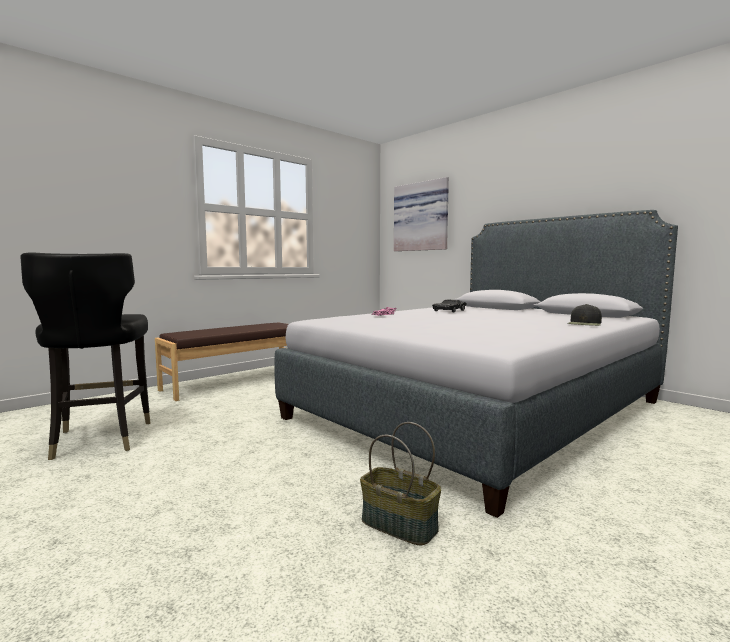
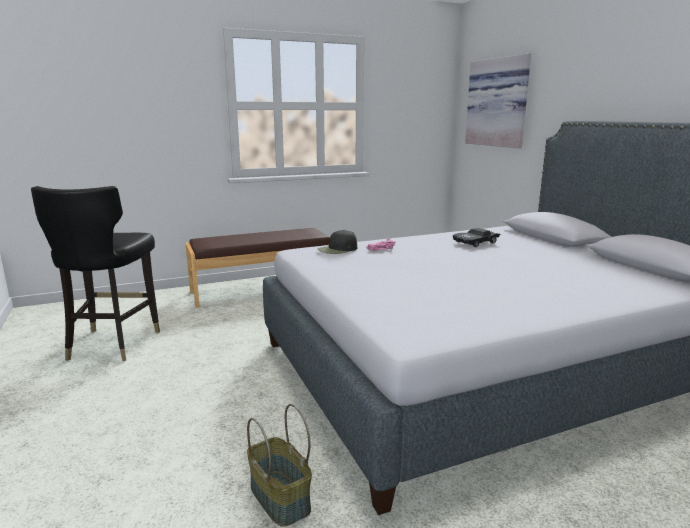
camera: 20 degrees right, 10 degrees up
(584, 323) = (606, 294): black cap -> black cap (337, 249)

